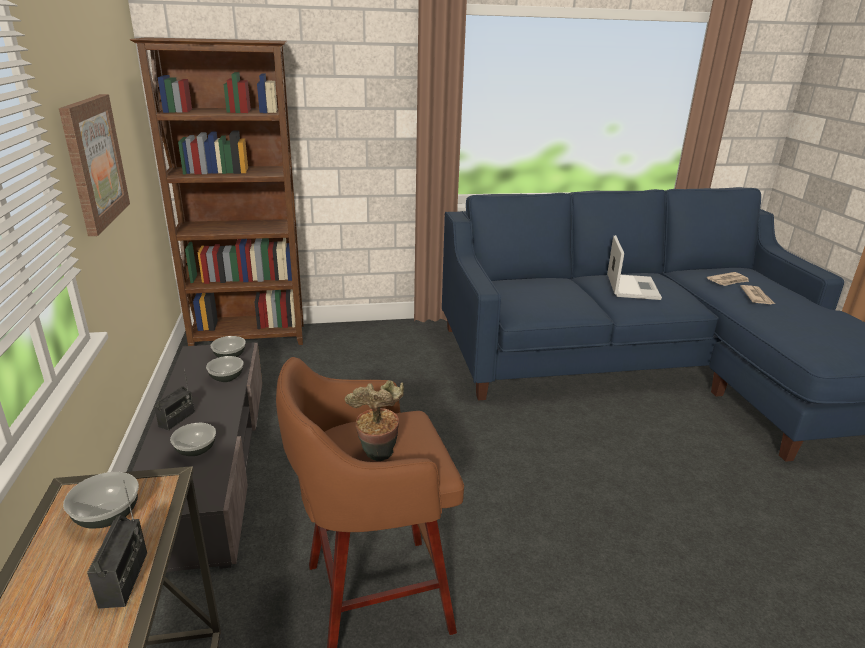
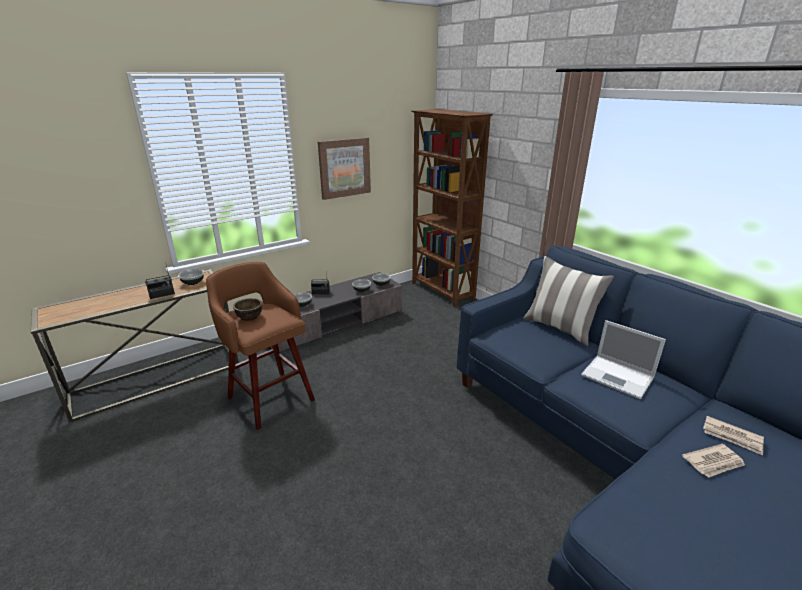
camera: 65 degrees right, 0 degrees up
(377, 456) = (249, 317): potted plant -> brown bowl
(529, 279) = (560, 328): none -> pillow
(632, 287) = (618, 377): laptop -> laptop turned 60 degrees clockwise

